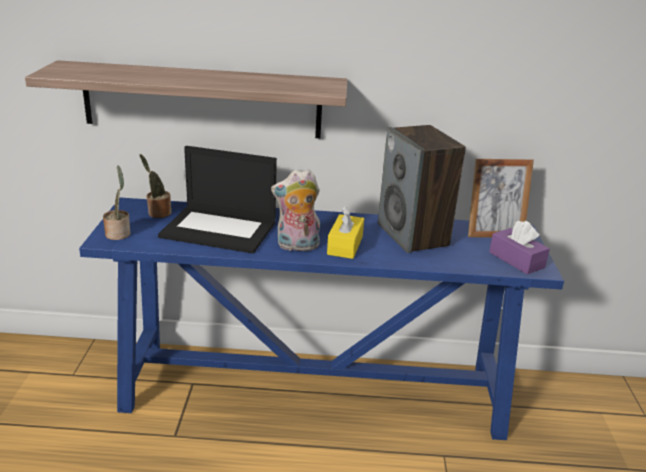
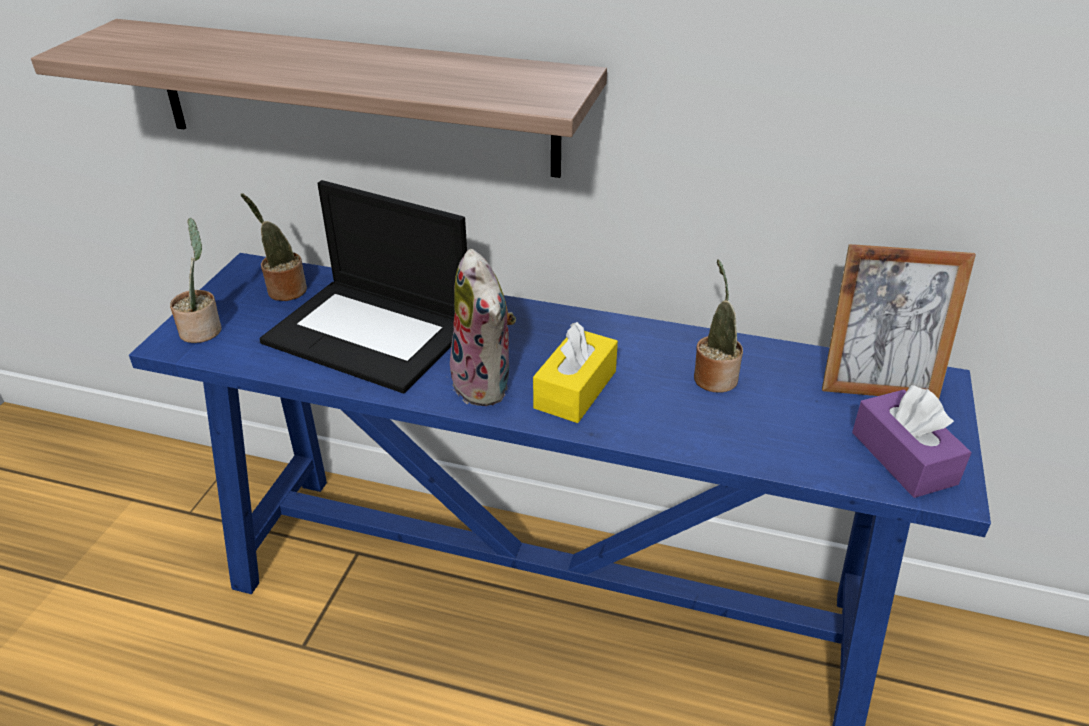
camera: 15 degrees right, 10 degrees up
(297, 246) = (486, 384): plush toy -> plush toy turned 120 degrees counterclockwise
(413, 235) = (714, 376): speaker -> potted plant

